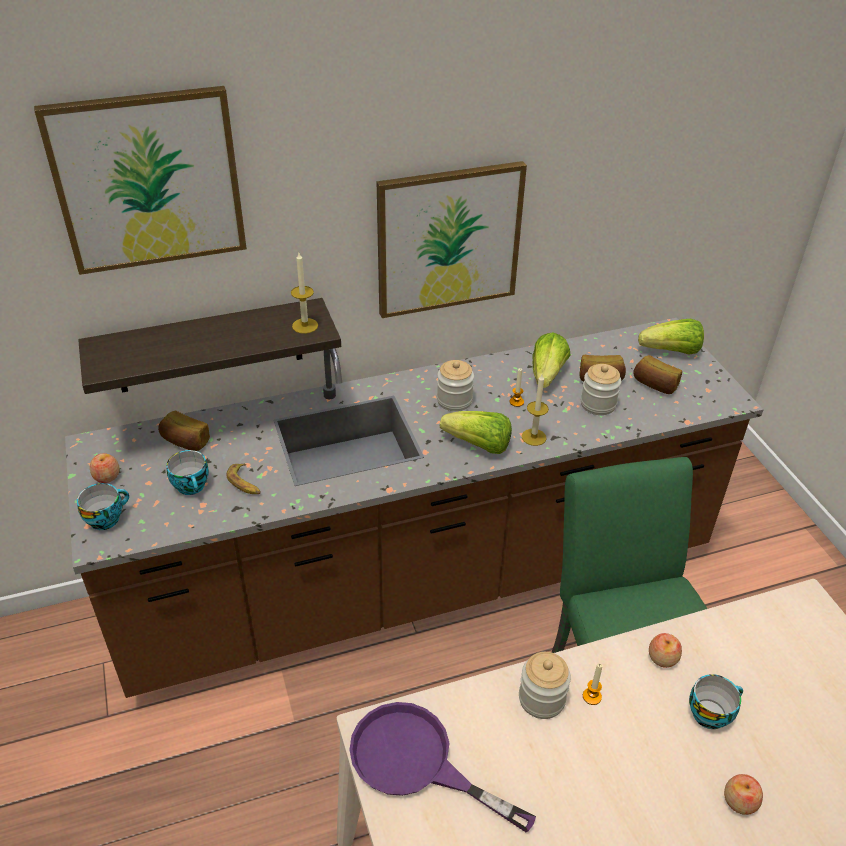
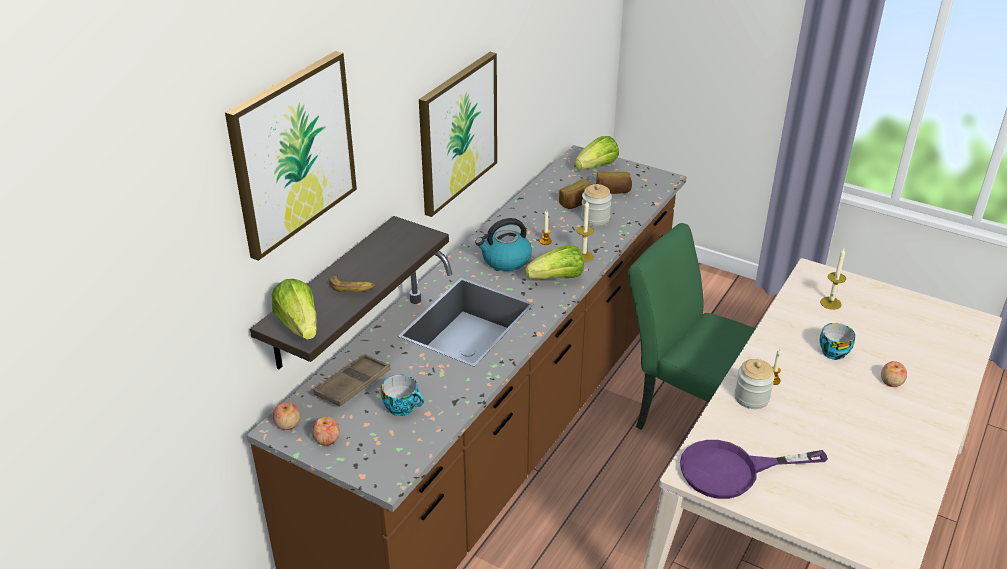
camera: 40 degrees left, 5 degrees down
(106, 518) = (369, 462): cup -> none
(185, 442) = (353, 385): bread -> brown tray
(245, 483) = (438, 384): banana -> banana (352, 287)
(305, 326) = (412, 238): candle -> candle (830, 303)
(454, 400) = (505, 260): jar -> kettle
(547, 374) = (542, 215): lettuce -> lettuce (299, 325)
(662, 658) = (781, 340): apple -> apple (287, 424)

